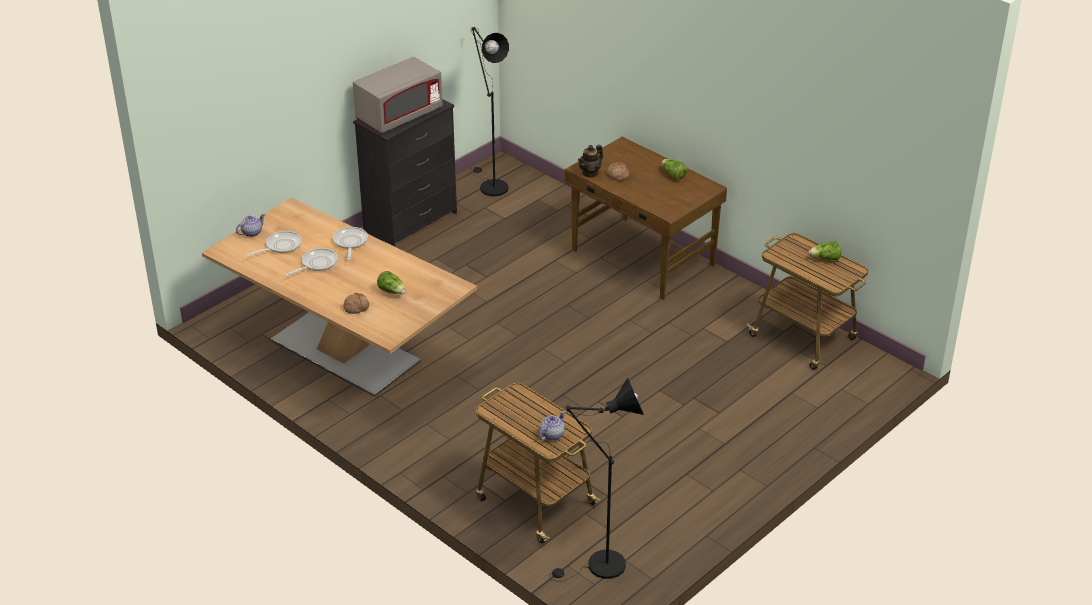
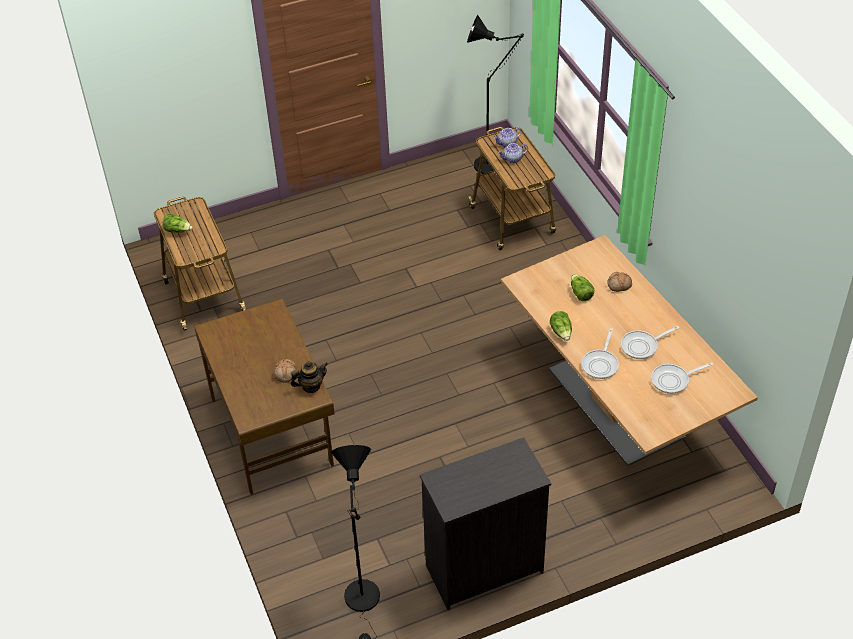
camera: 155 degrees left, 10 degrees up
(252, 232) = (700, 409): teapot -> teapot (512, 159)
(399, 115) = (492, 474): grey microwave -> none
(673, 175) = (231, 356): lettuce -> lettuce (561, 332)

